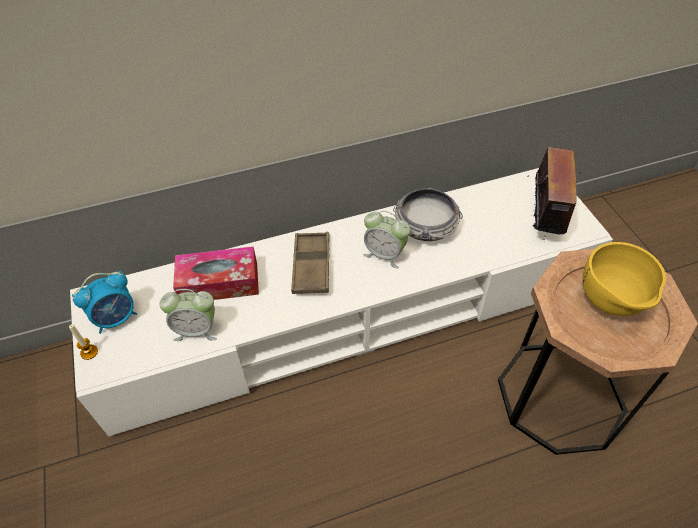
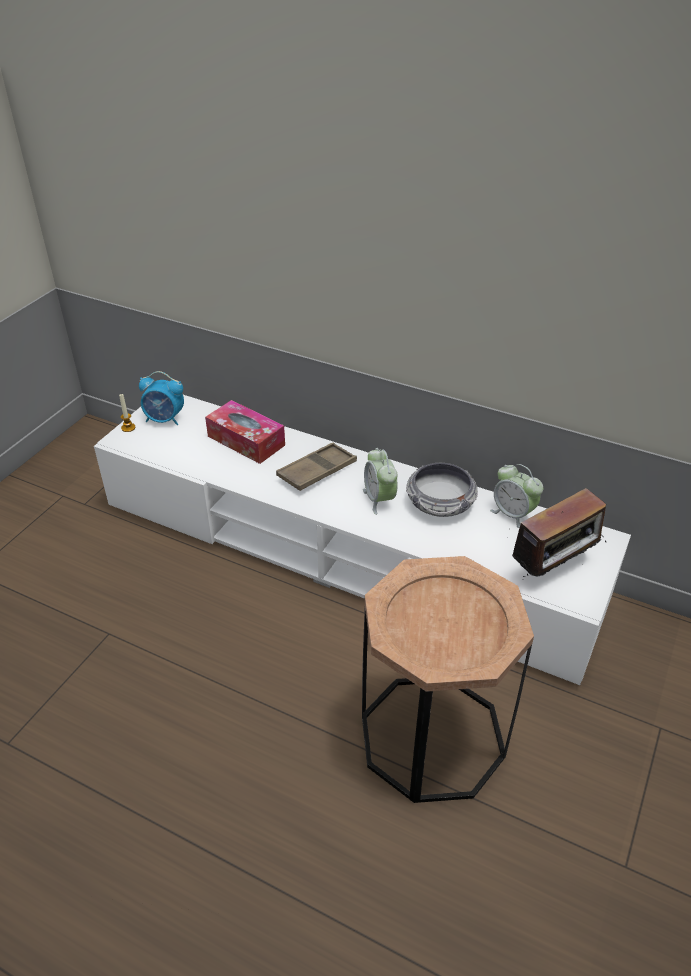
camera: 45 degrees right, 10 degrees down
(196, 330) = (197, 457): alarm clock -> alarm clock (513, 514)
(609, 305) = (451, 619): yellow bowl -> none

